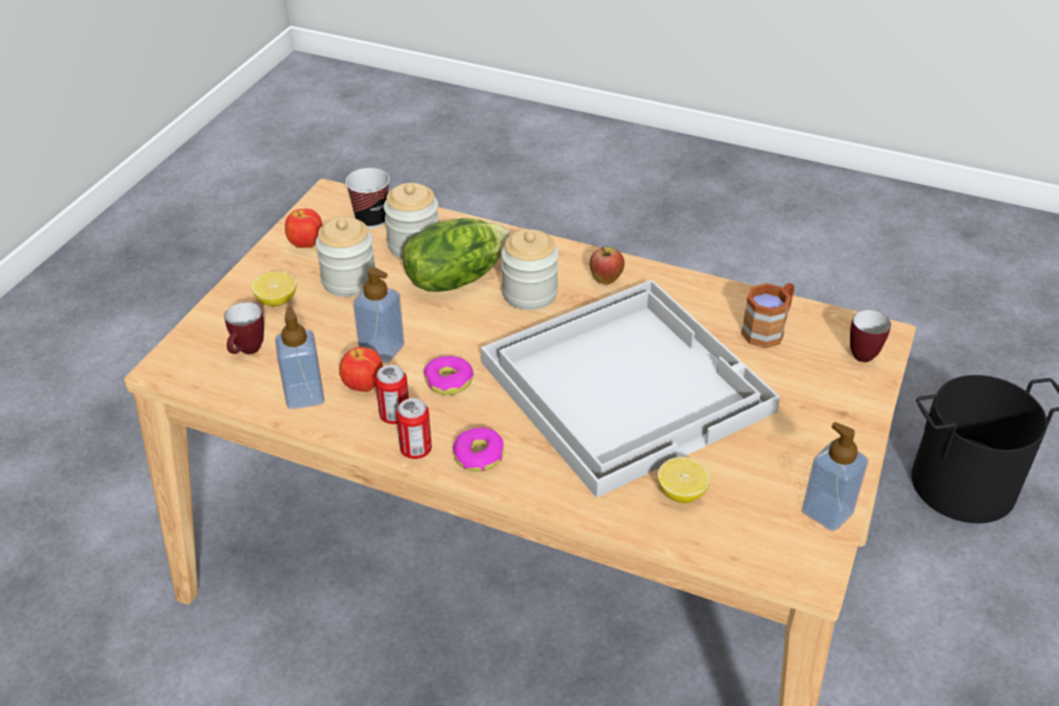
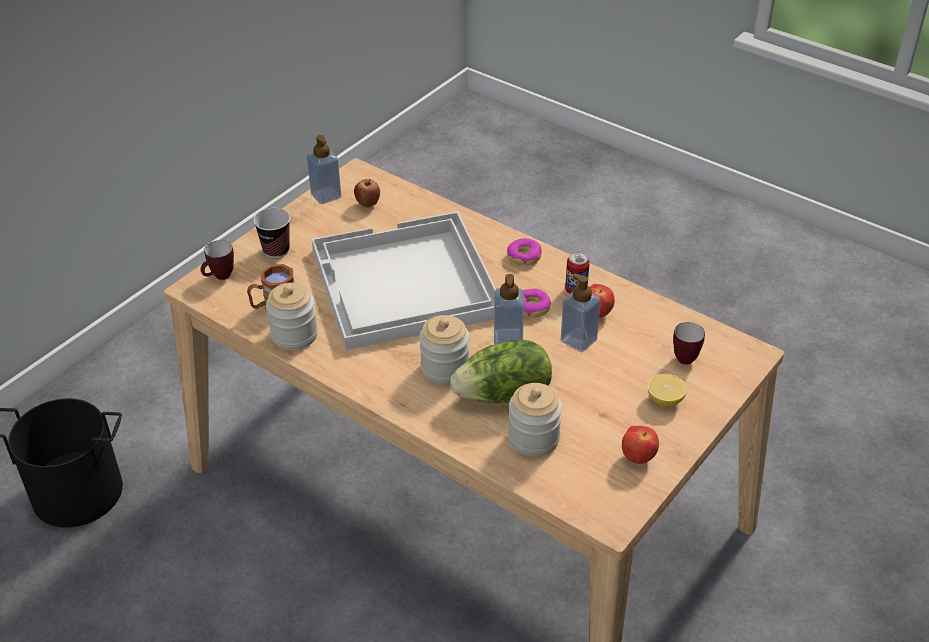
camera: 165 degrees left, 0 degrees up
(304, 396) = (641, 314): soap dispenser -> soap dispenser (508, 338)
(349, 280) = (599, 409): jar -> jar (294, 335)
(371, 219) = (571, 478): cup -> cup (276, 250)
(416, 450) = (565, 266): can -> none
(605, 280) = (375, 369): apple -> apple (368, 204)
(681, 493) = (405, 217): lemon -> none

